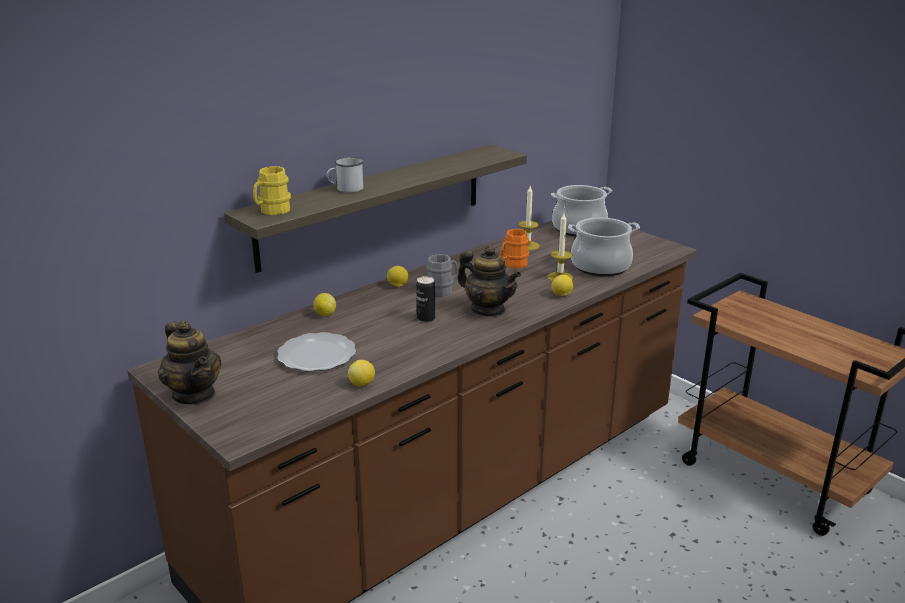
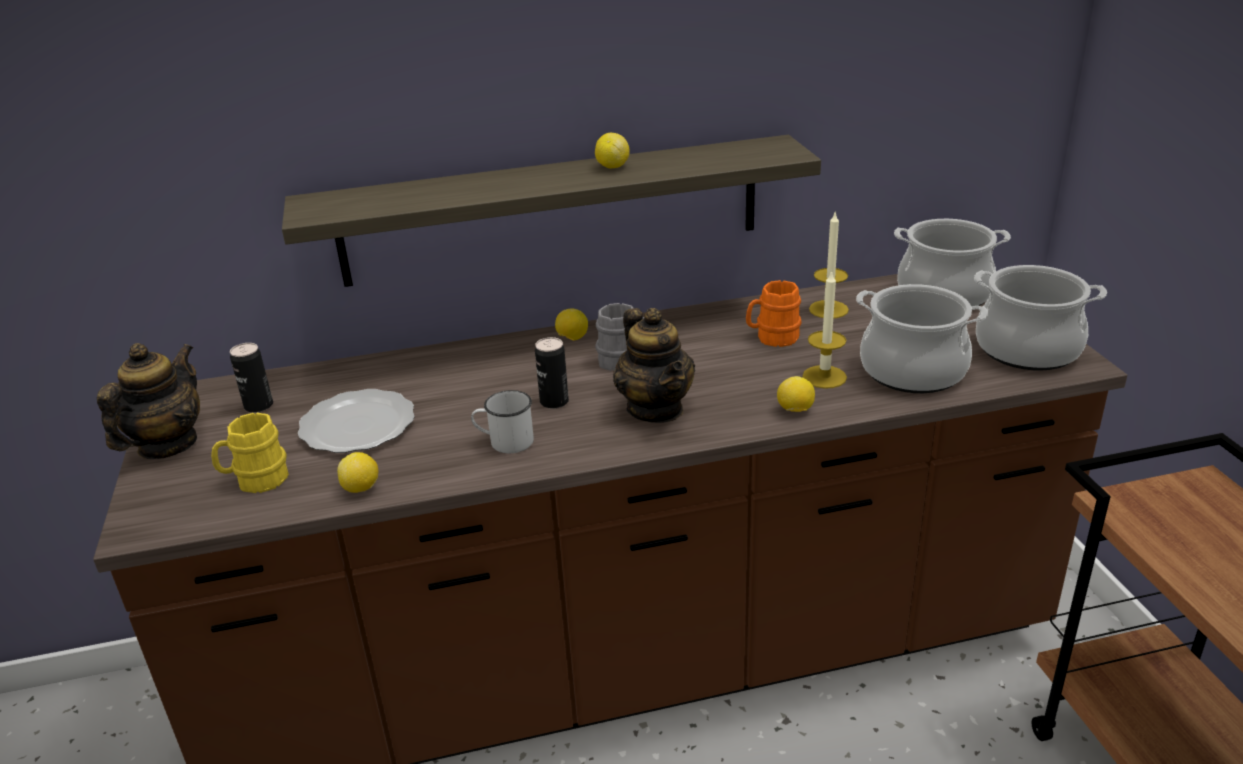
camera: 30 degrees right, 5 degrees up
(194, 394) = (167, 445): teapot -> teapot turned 150 degrees counterclockwise
(232, 360) = (259, 406): none -> can
(272, 211) = (338, 203): yellow mug -> yellow mug (256, 480)
(325, 314) = (435, 363): lemon -> lemon (612, 167)
(346, 189) = (476, 183): white mug -> white mug (505, 442)
(643, 246) = (1027, 349): none -> cooking pot

